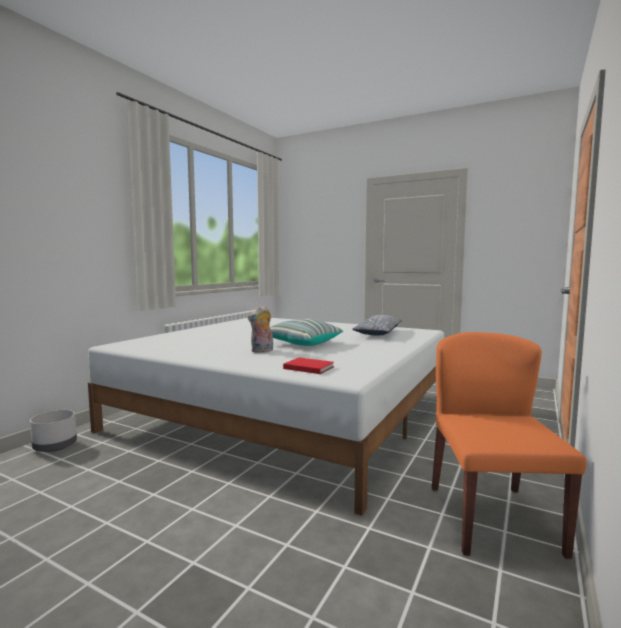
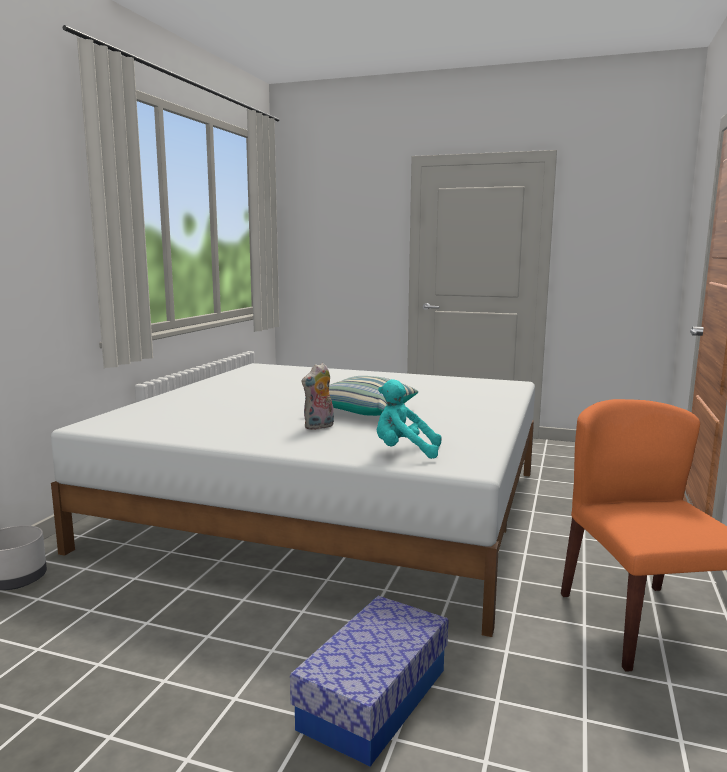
camera: 10 degrees left, 5 degrees up
(248, 553) = (374, 698): none -> storage box
(308, 367) = (404, 452): red book -> turquoise plush toy
(378, 333) = (452, 389): pillow -> none

